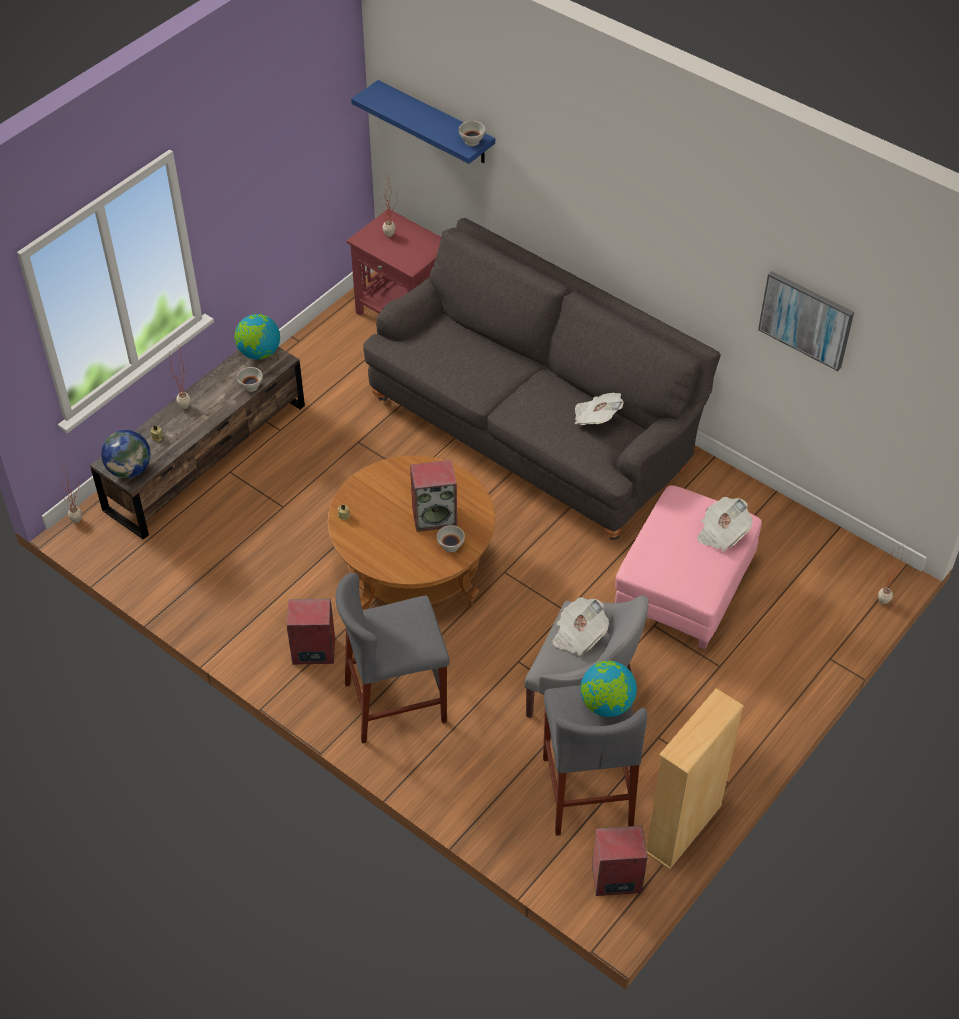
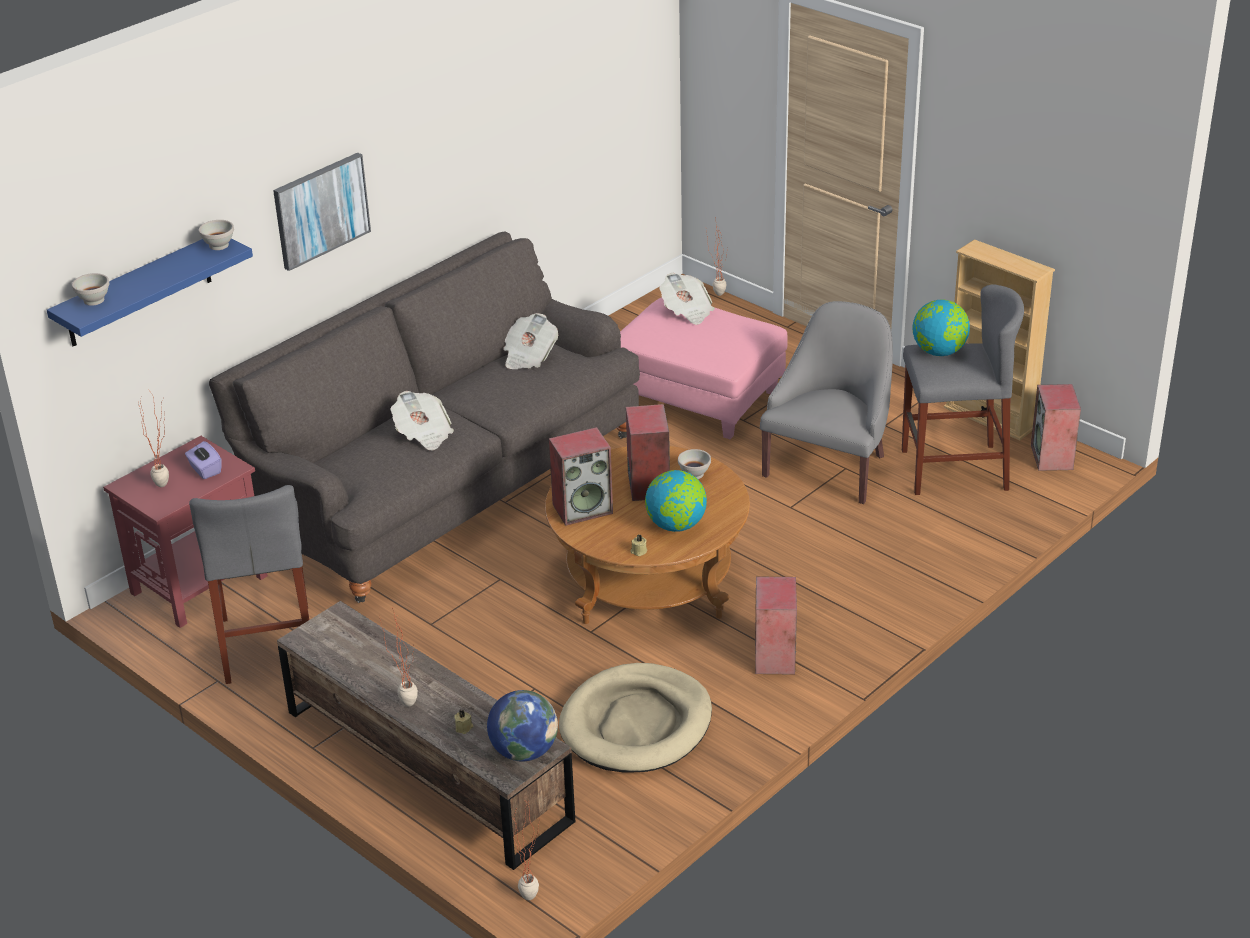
camera: 85 degrees left, 15 degrees down
(240, 568) = (636, 724): none -> beige dog bed
(251, 386) = (383, 642): white bowl -> white bowl (93, 300)
(259, 353) = (317, 636): globe -> globe (676, 525)
(395, 702) = (849, 593): grey stool -> grey stool (268, 643)
(401, 478) = (583, 508): none -> speaker
(408, 253) = (205, 470): none -> purple tissue box
(578, 635) = (815, 403): newspaper -> newspaper (423, 434)
(806, 319) = (552, 112): picture -> picture (321, 210)

